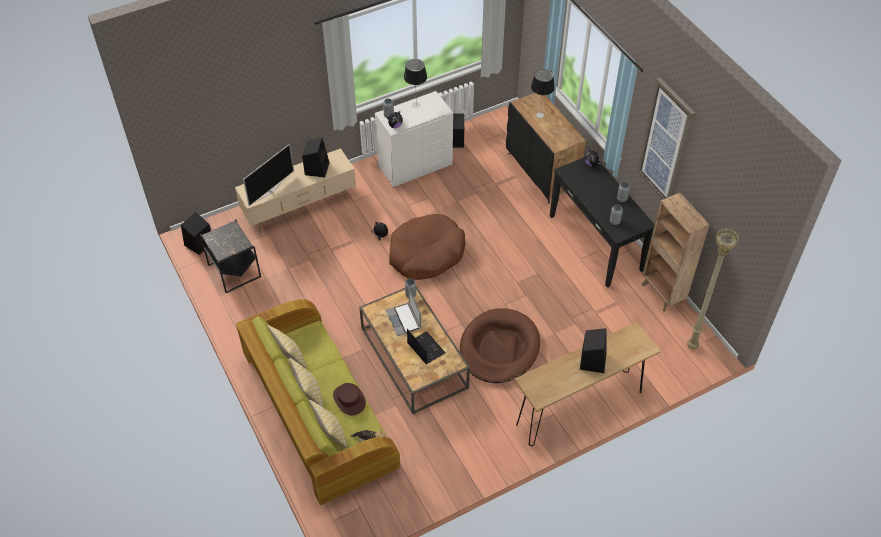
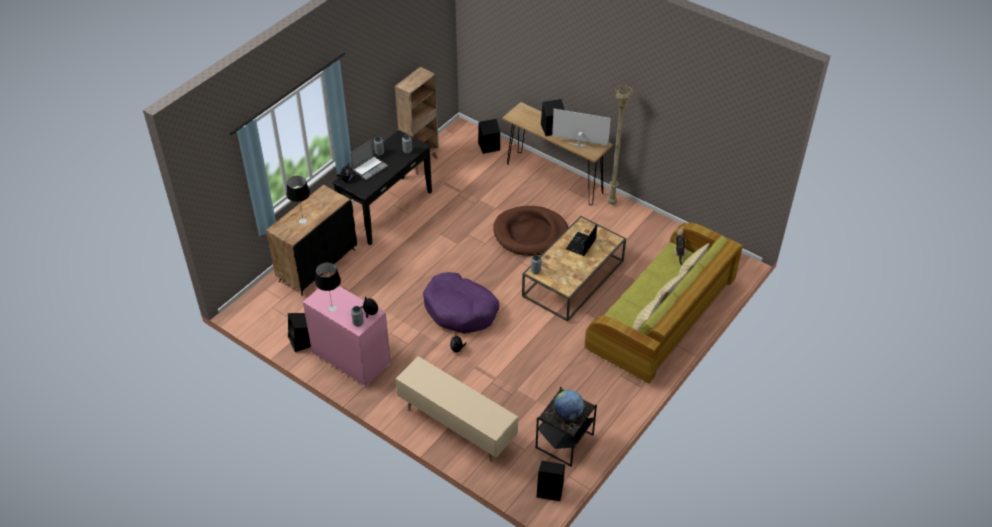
camera: 115 degrees left, 5 degrees down
(223, 239) = (568, 414): none -> globe
(270, 190) = (484, 408): television -> television (579, 146)
(317, 168) = (433, 385): black speaker -> black speaker (488, 147)
(349, 399) = (654, 276): brown hat -> none
(404, 320) = (563, 266): laptop -> laptop (369, 168)
(415, 165) = (350, 359): white dresser -> pink dresser
(426, 254) = (460, 310): brown dog bed -> purple dog bed
(666, 143) = (368, 78): picture -> none
(691, 347) = (463, 138): beige floor lamp -> beige floor lamp (612, 203)

